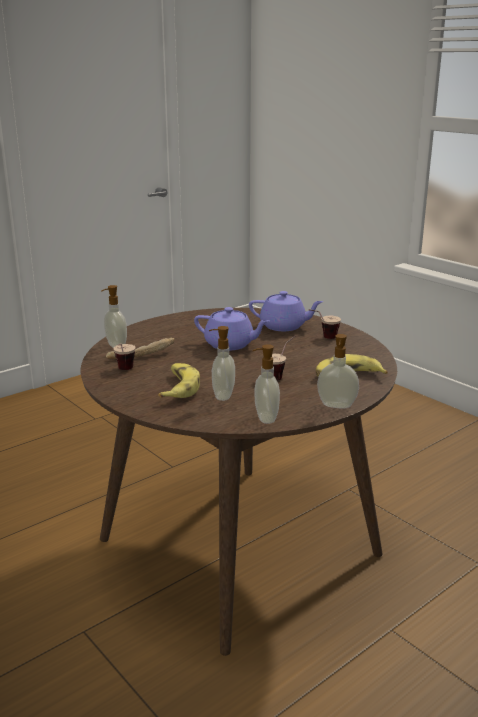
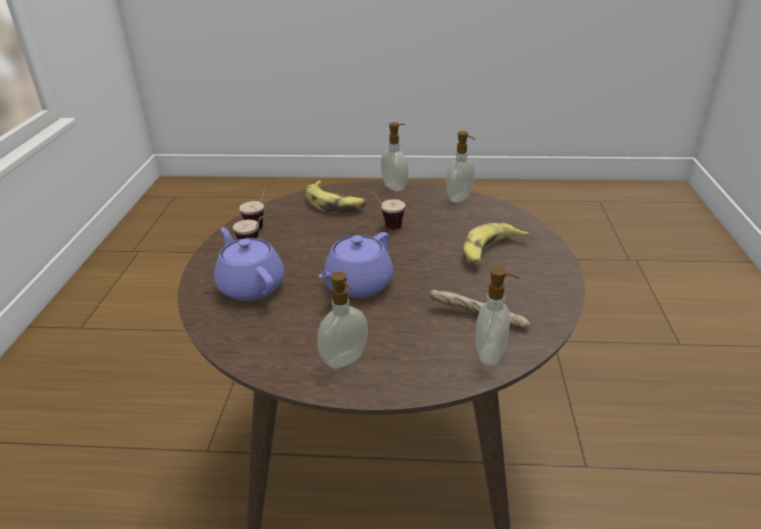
camera: 135 degrees left, 10 degrees up
(124, 371) = (523, 299): cup -> cup (263, 224)
(222, 395) = (463, 228): soap dispenser -> soap dispenser (345, 360)
(230, 344) = (357, 285): purple teapot -> purple teapot turned 120 degrees counterclockwise

